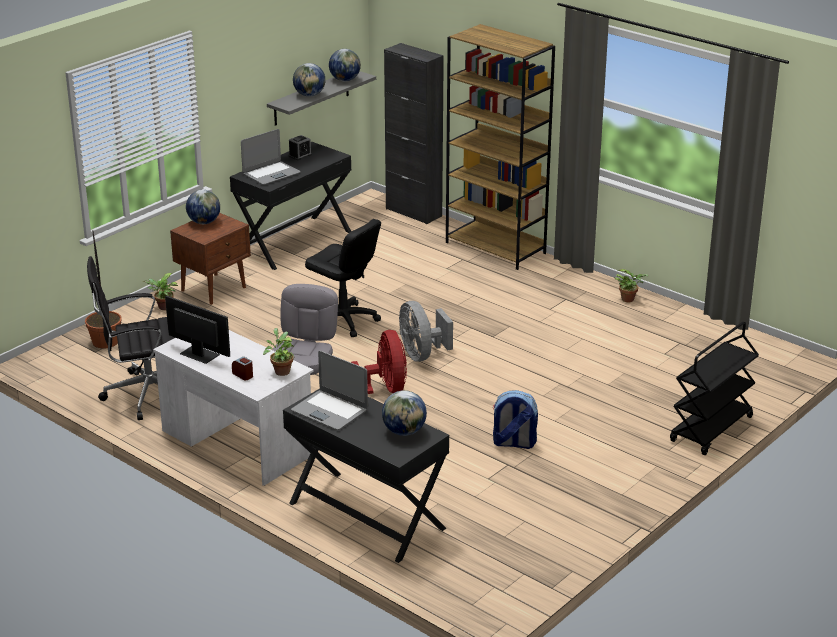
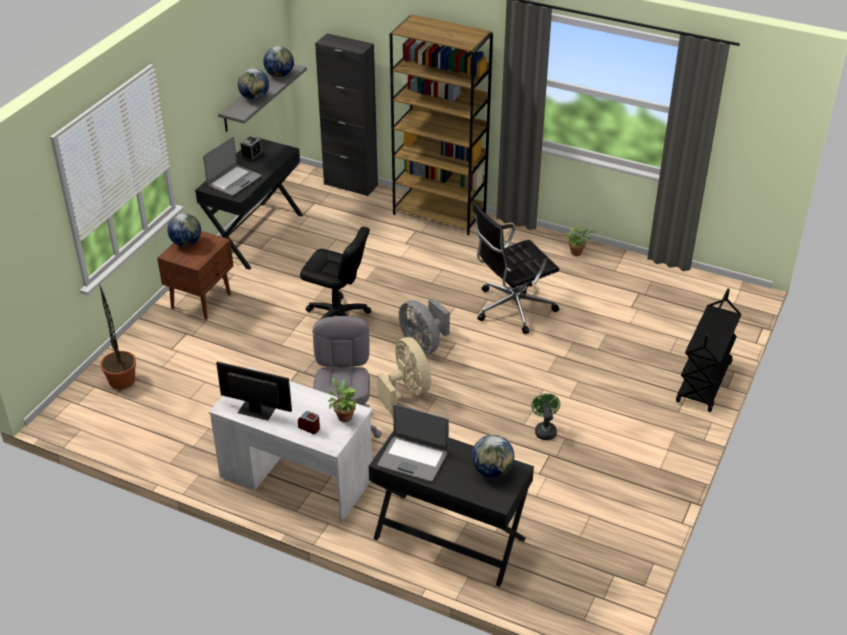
camera: 15 degrees left, 10 degrees up
(146, 394) = (186, 436): black office chair -> black office chair (512, 308)
(163, 308) = (162, 331): potted plant -> none
(384, 390) = (407, 391): red fan -> beige fan
(513, 443) = (544, 430): backpack -> green fan

